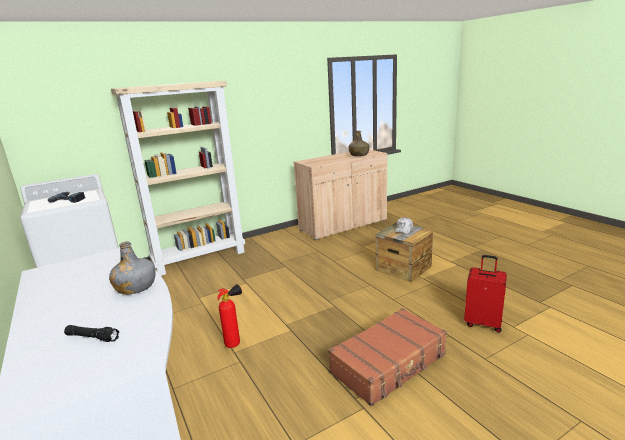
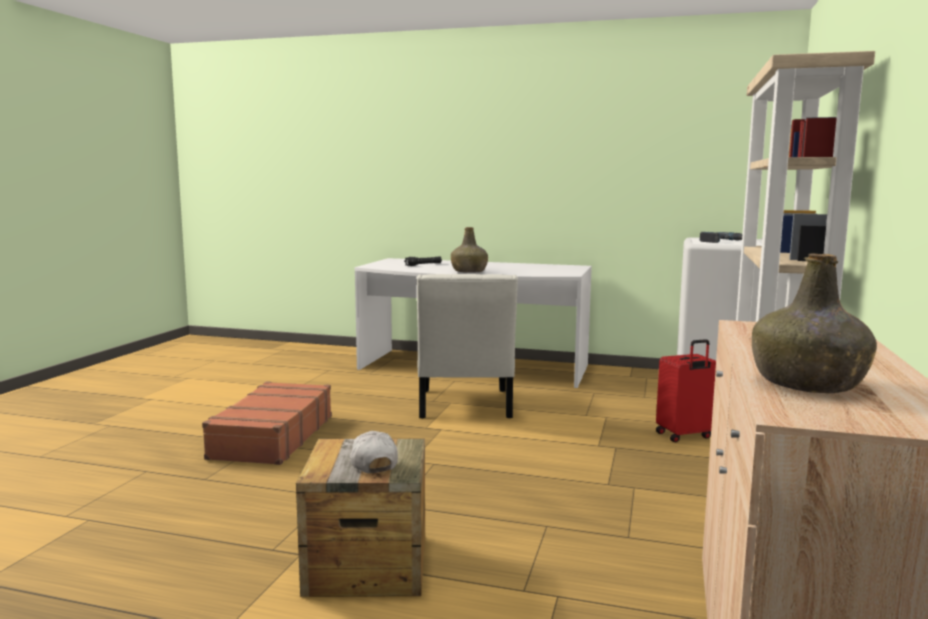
camera: 135 degrees right, 10 degrees down
(135, 287) = (469, 271): grey bottle -> green bottle
(235, 343) = (464, 406): fire extinguisher -> white chair
(483, 323) = (147, 509): red suitcase -> red suitcase (685, 435)

